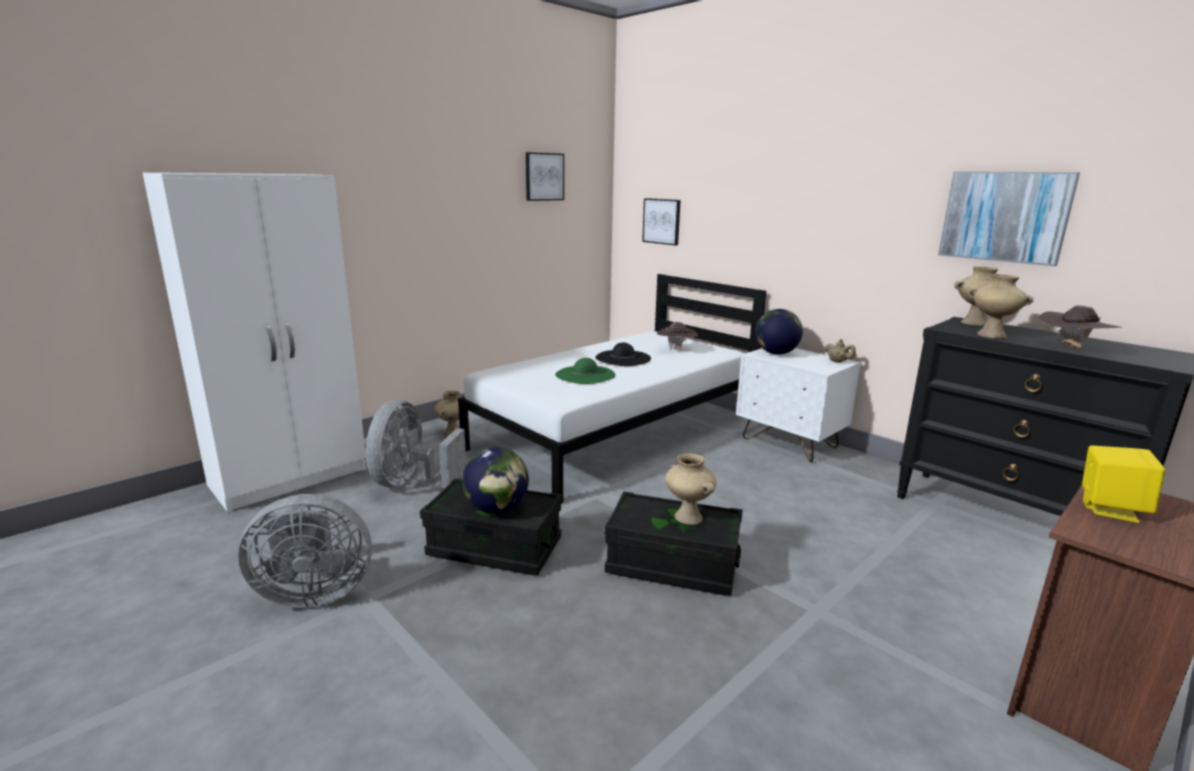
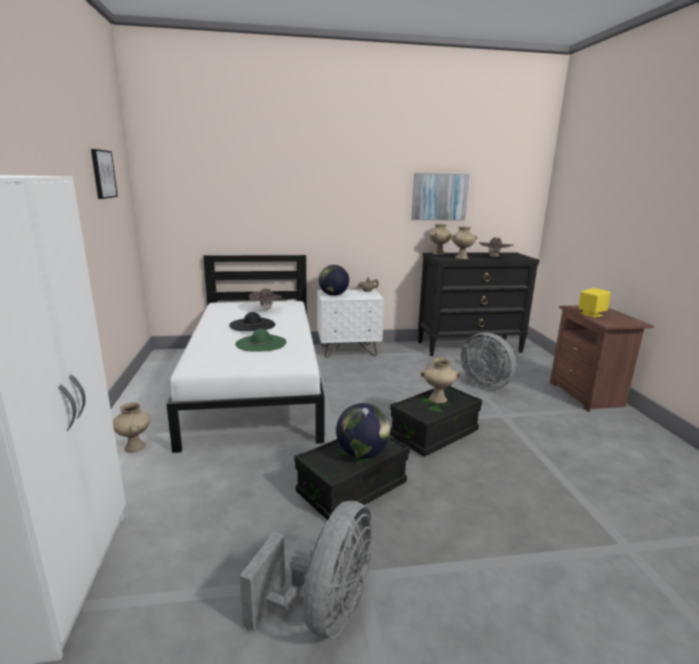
camera: 55 degrees left, 0 degrees up
(411, 482) = (194, 497): grey fan -> grey fan (486, 384)
(662, 221) = (198, 211): picture -> none

